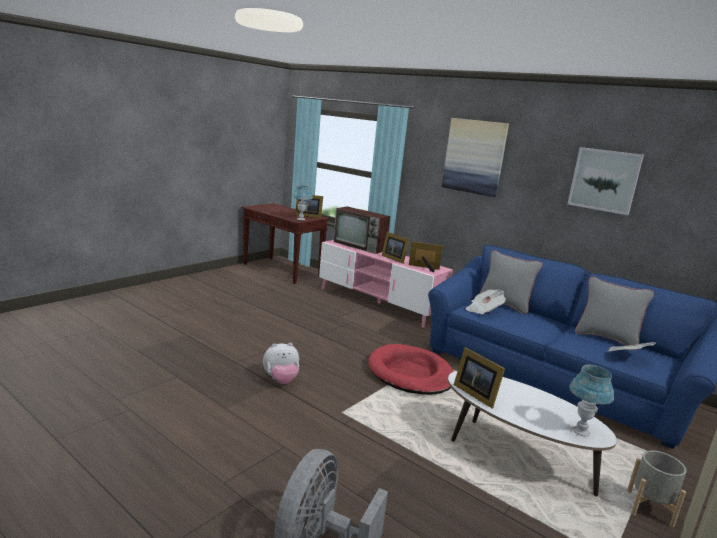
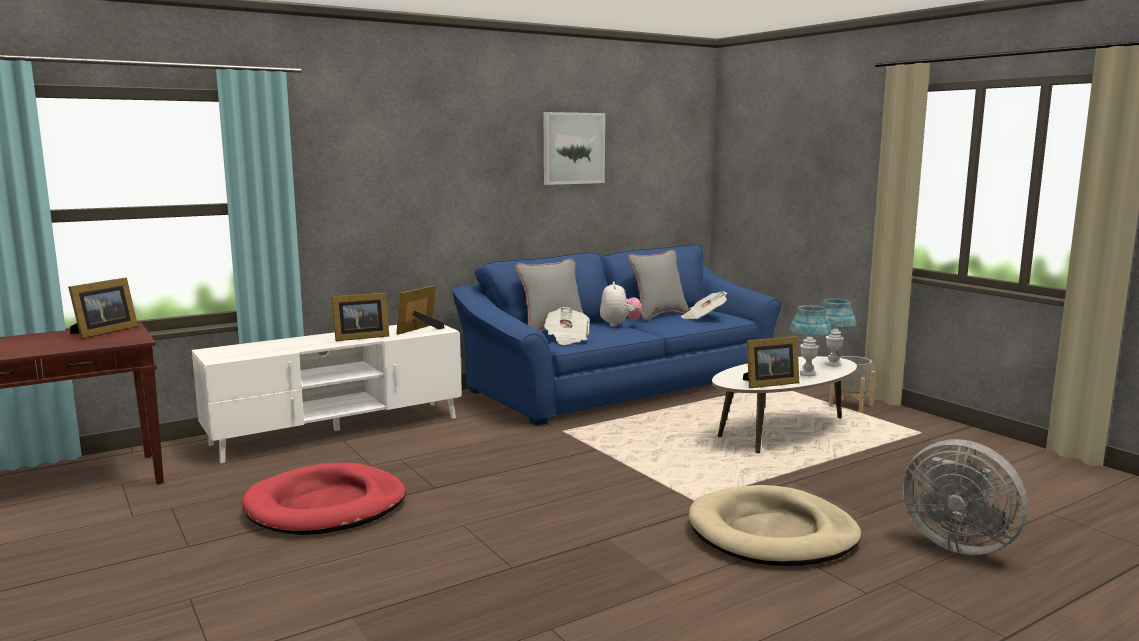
camera: 70 degrees left, 5 degrees down
(281, 380) = (592, 533): plush toy -> plush toy (619, 325)
(301, 219) = (128, 338): blue table lamp -> blue table lamp (807, 374)
(303, 445) = (772, 533): none -> beige dog bed
(360, 246) = (266, 346): television -> none
(378, 303) = (337, 430): pink tv stand -> white tv stand
(410, 373) = (596, 447): red dog bed -> red dog bed (326, 506)
(474, 156) = (411, 143): picture -> none

